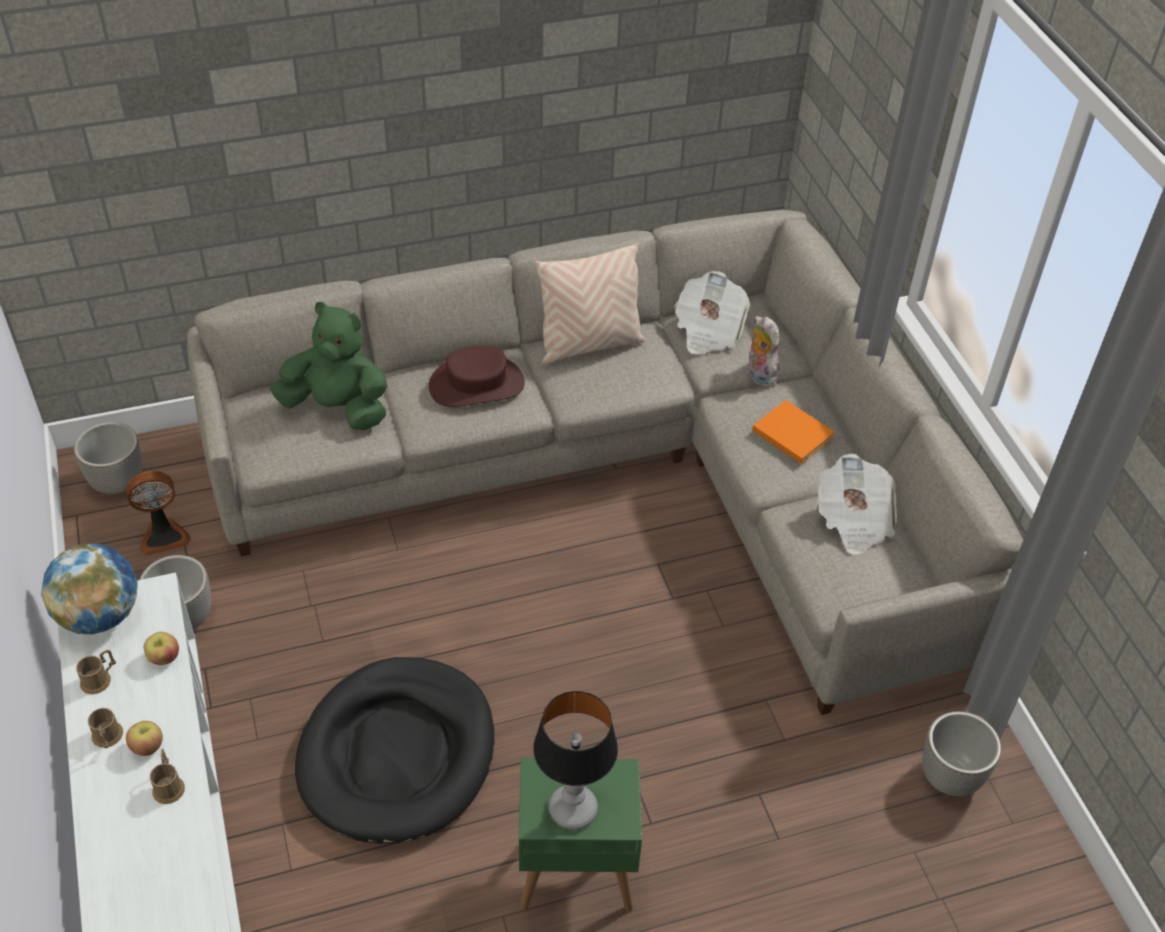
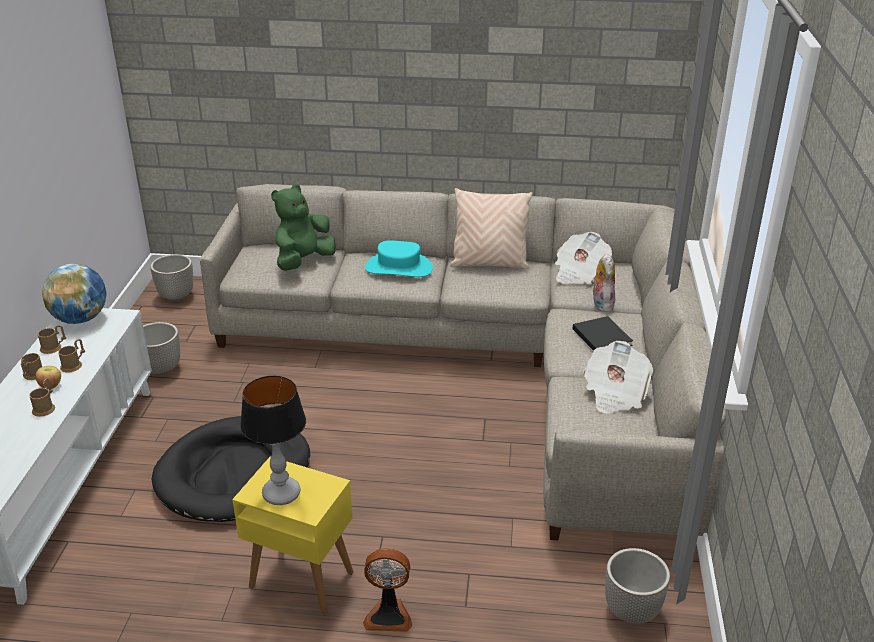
camera: 25 degrees right, 15 degrees down
(153, 699) = (74, 364): none -> brown mug
(163, 535) = (181, 326): fan -> fan (388, 614)
(164, 658) = (97, 347): apple -> none
(337, 408) = (303, 261): green plush toy -> green plush toy turned 90 degrees counterclockwise
(476, 384) = (399, 268): brown hat -> turquoise hat
(574, 875) = (300, 579): green side table -> yellow side table
(791, 432) = (601, 336): orange book -> black book

